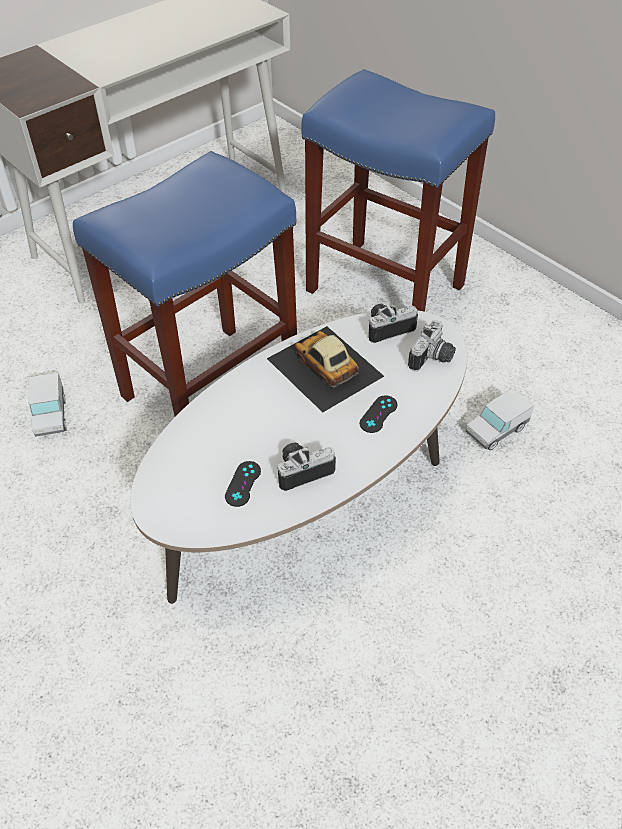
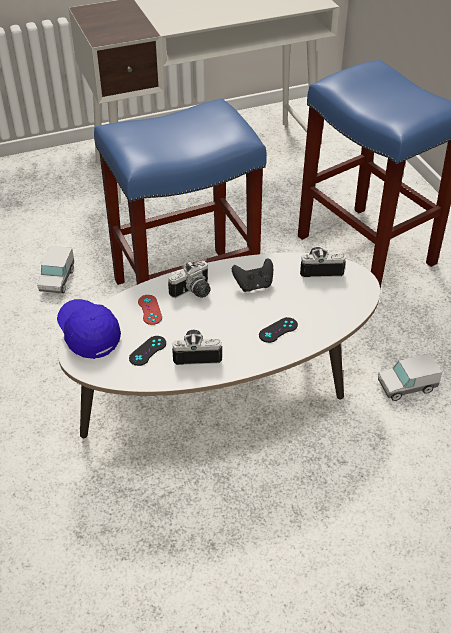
camera: 20 degrees right, 5 degrees down
(161, 484) = (88, 334): none -> blue cap
(220, 431) = (150, 310): none -> red game controller
(324, 368) = (254, 285): toy car -> black game controller
(433, 359) = (345, 301): camera -> camera (194, 292)

